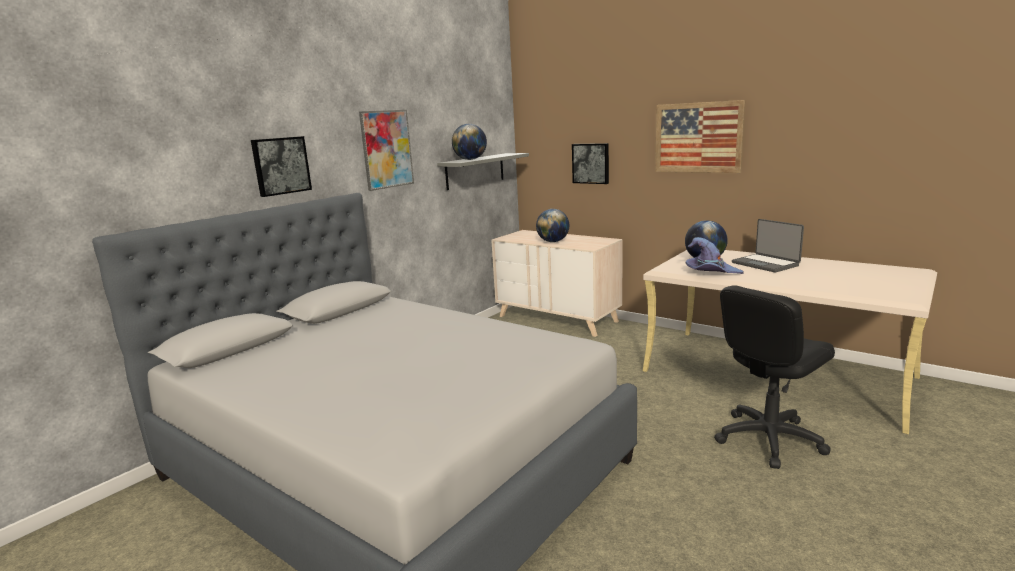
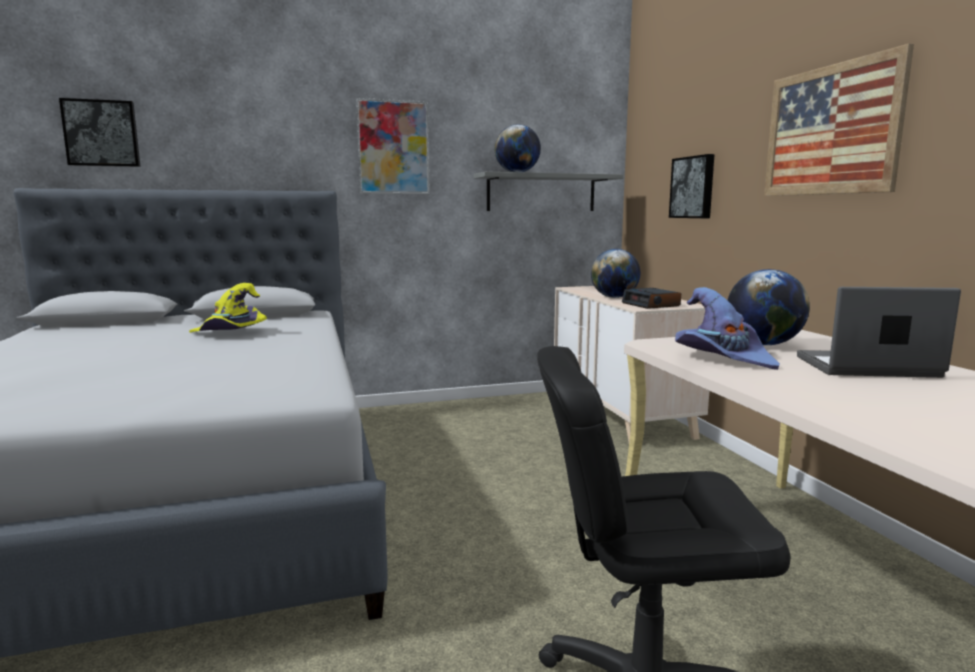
camera: 35 degrees right, 5 degrees down
(280, 165) = (241, 149): picture -> picture (102, 133)
(383, 328) = (230, 333): none -> yellow hat
(588, 243) = (651, 304): none -> alarm clock
(766, 264) = (867, 368): laptop -> laptop turned 90 degrees clockwise

